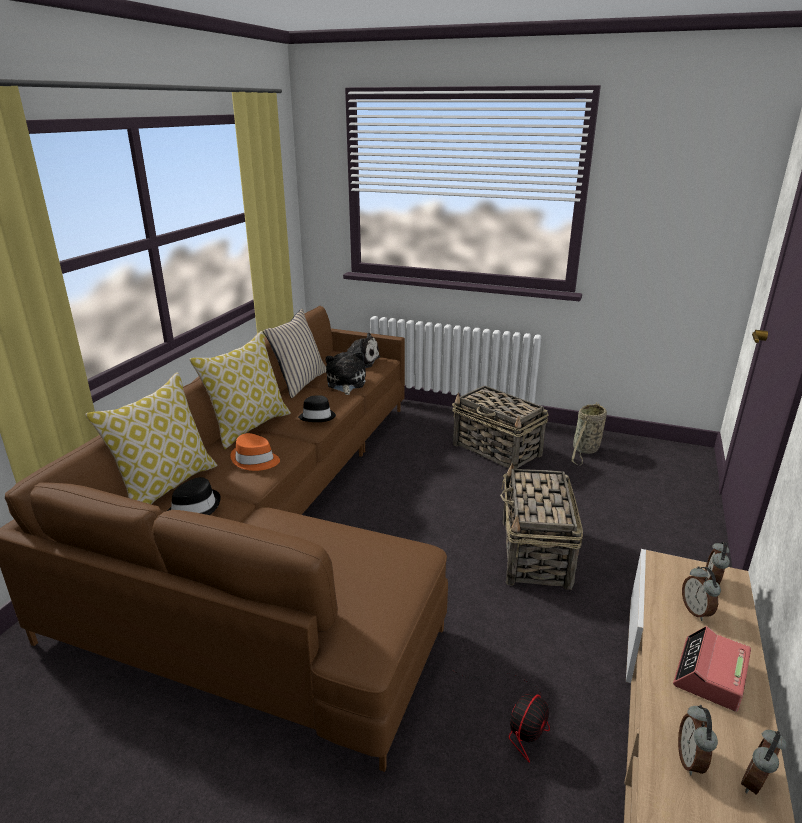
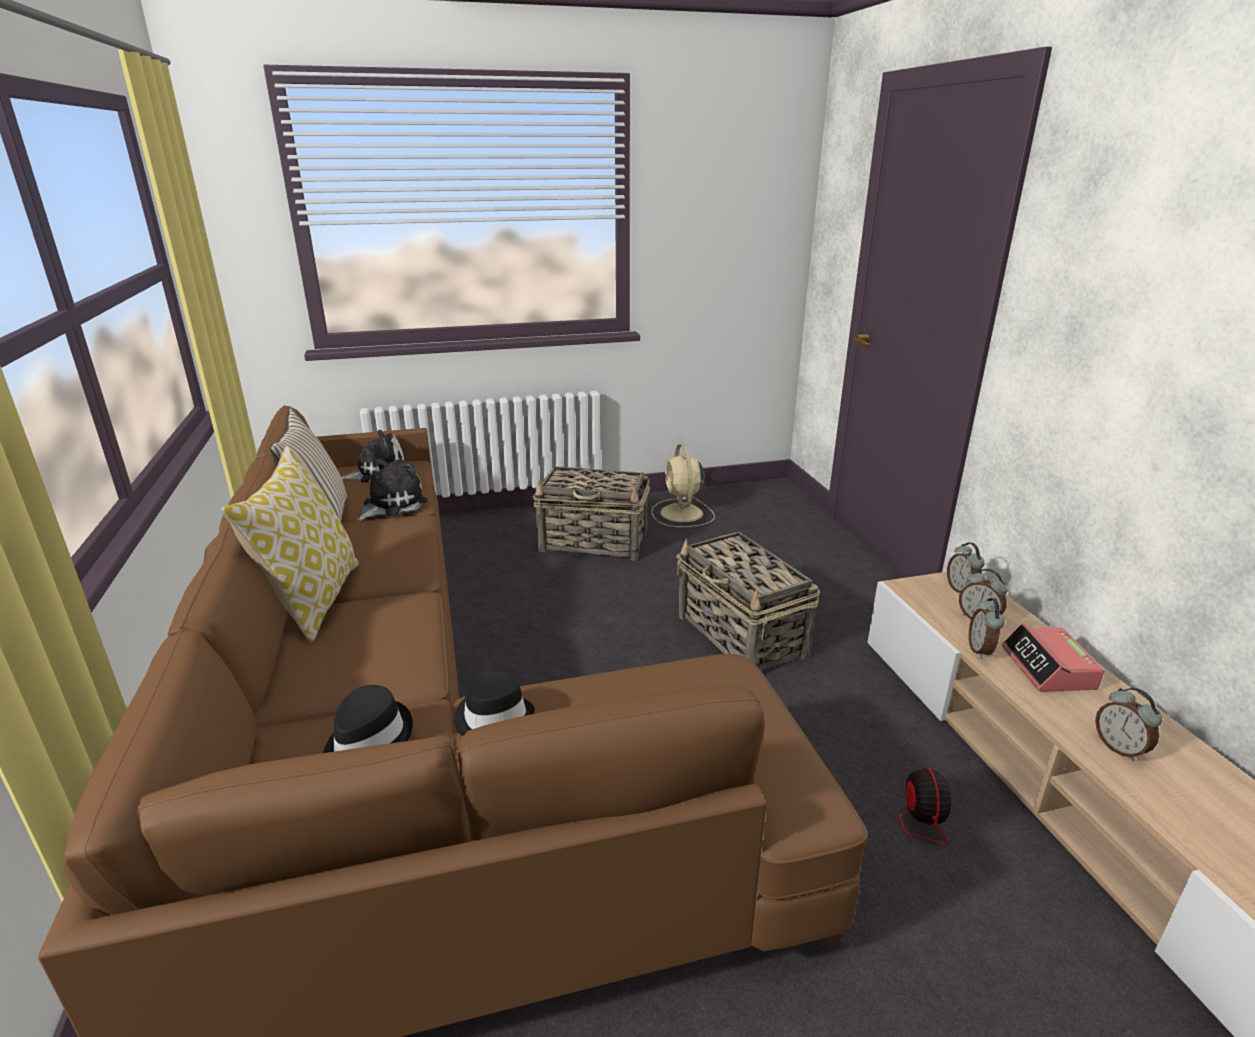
camera: 35 degrees left, 0 degrees up
(166, 485) = (274, 728): pillow -> none
(255, 460) = (382, 641): orange hat -> none
(317, 416) = (405, 556): black hat -> black hat (493, 716)
(345, 383) = (391, 504): plush toy -> plush toy turned 75 degrees clockwise
(585, 450) = (682, 514): basket -> beige fan
(756, 783) = (1172, 740): alarm clock -> alarm clock (980, 650)

